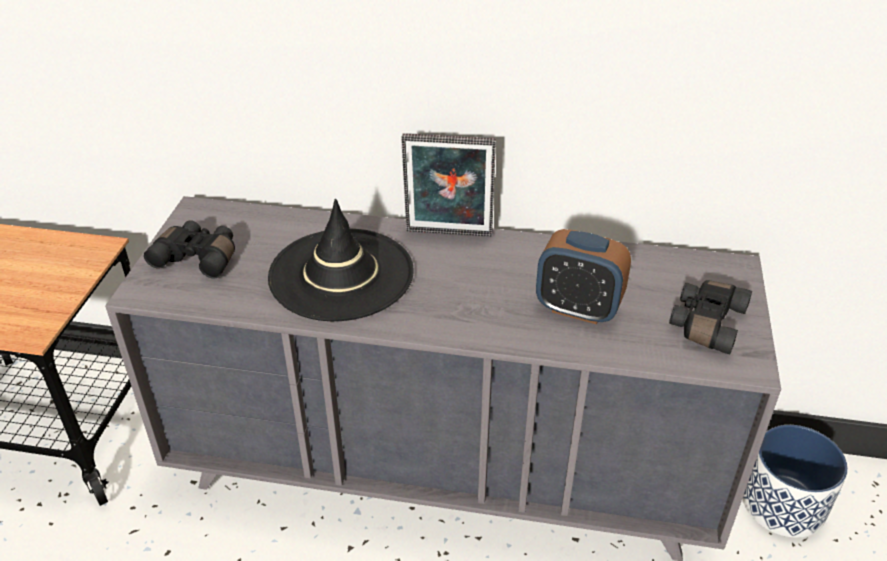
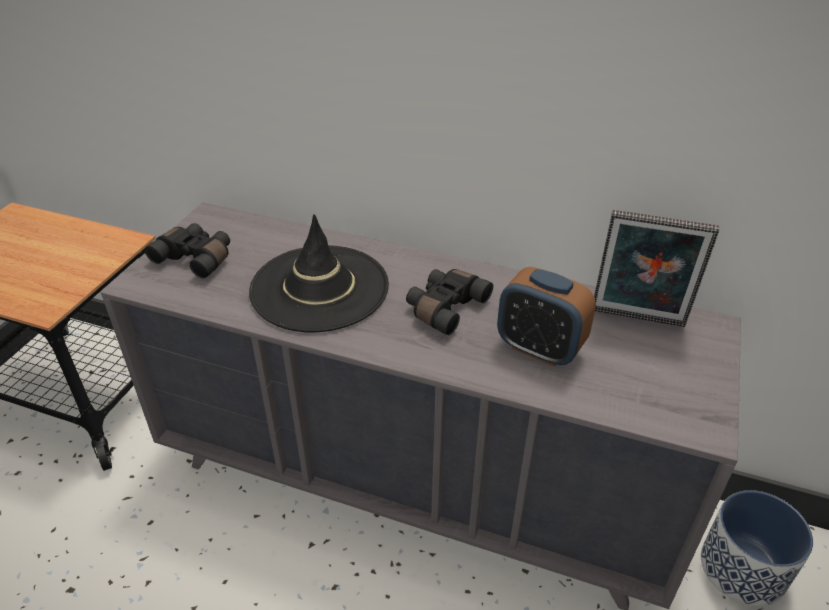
camera: 10 degrees right, 0 degrees up
(448, 235) = (431, 262): picture frame -> picture frame (637, 320)
(705, 323) = (668, 379): black binoculars -> black binoculars (445, 307)

